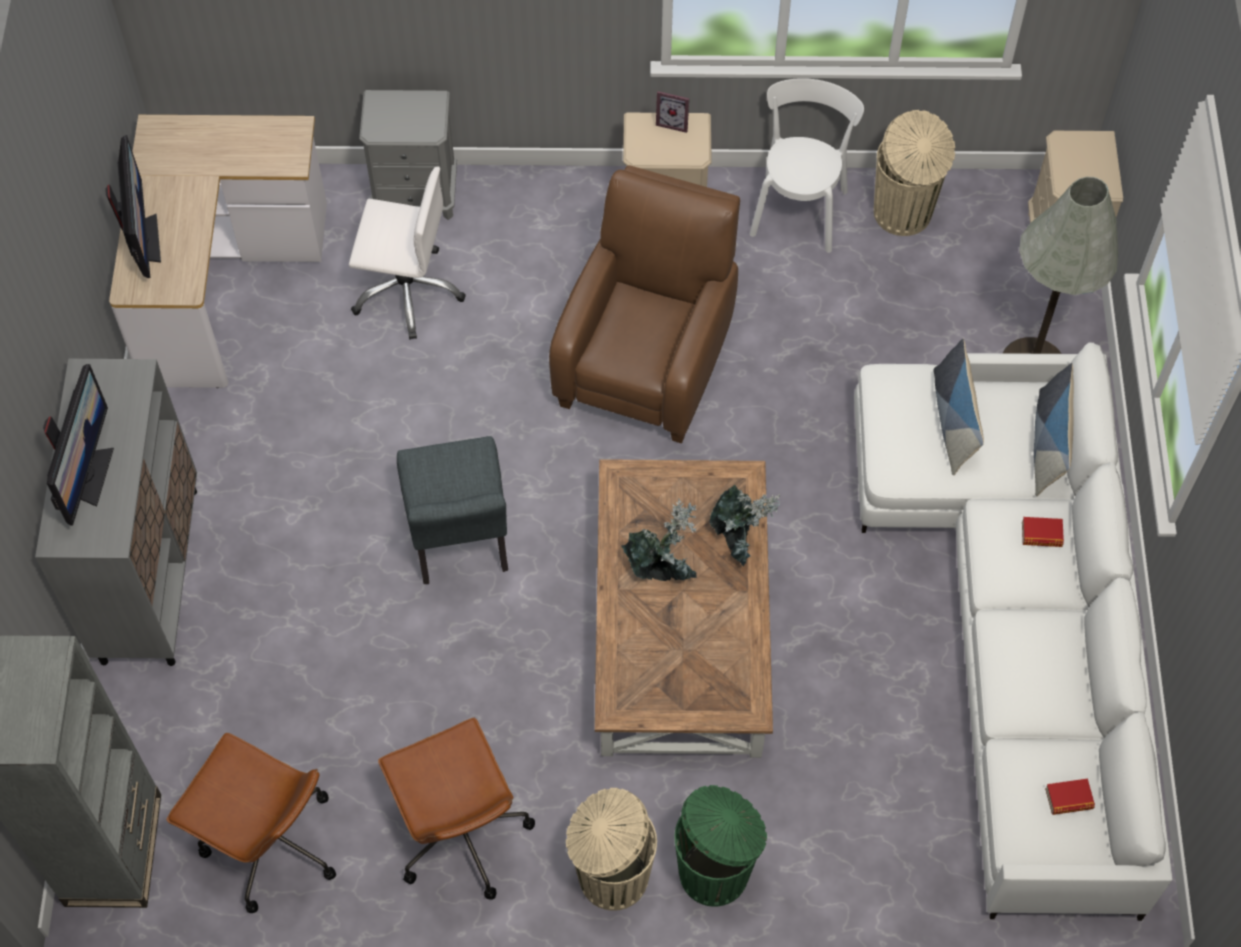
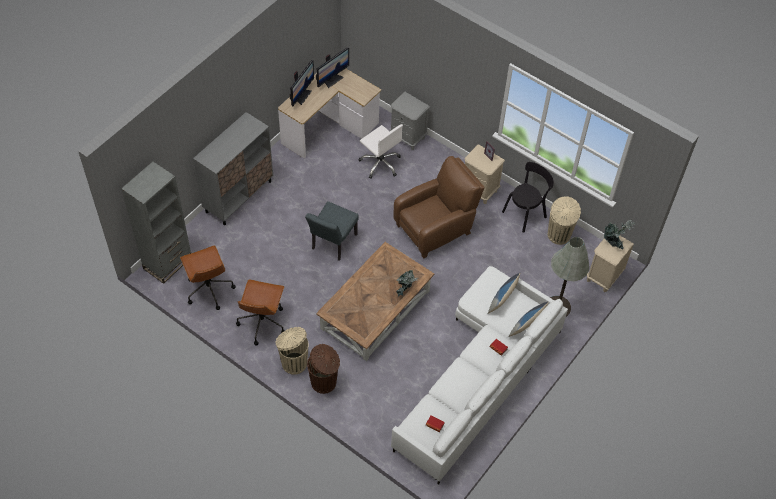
camera: 35 degrees right, 5 degrees down
(88, 475) = (224, 145): monitor -> monitor (332, 80)
(662, 569) = (375, 283): potted plant -> potted plant (614, 242)
(716, 871) = (324, 382): green trash can -> brown trash can
(799, 208) = (525, 213): white chair -> black chair

